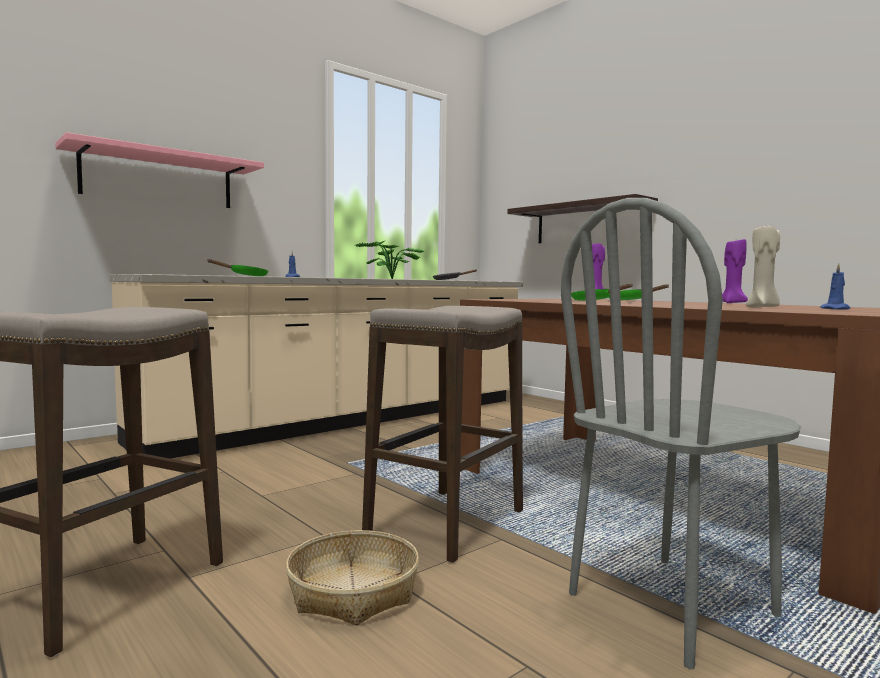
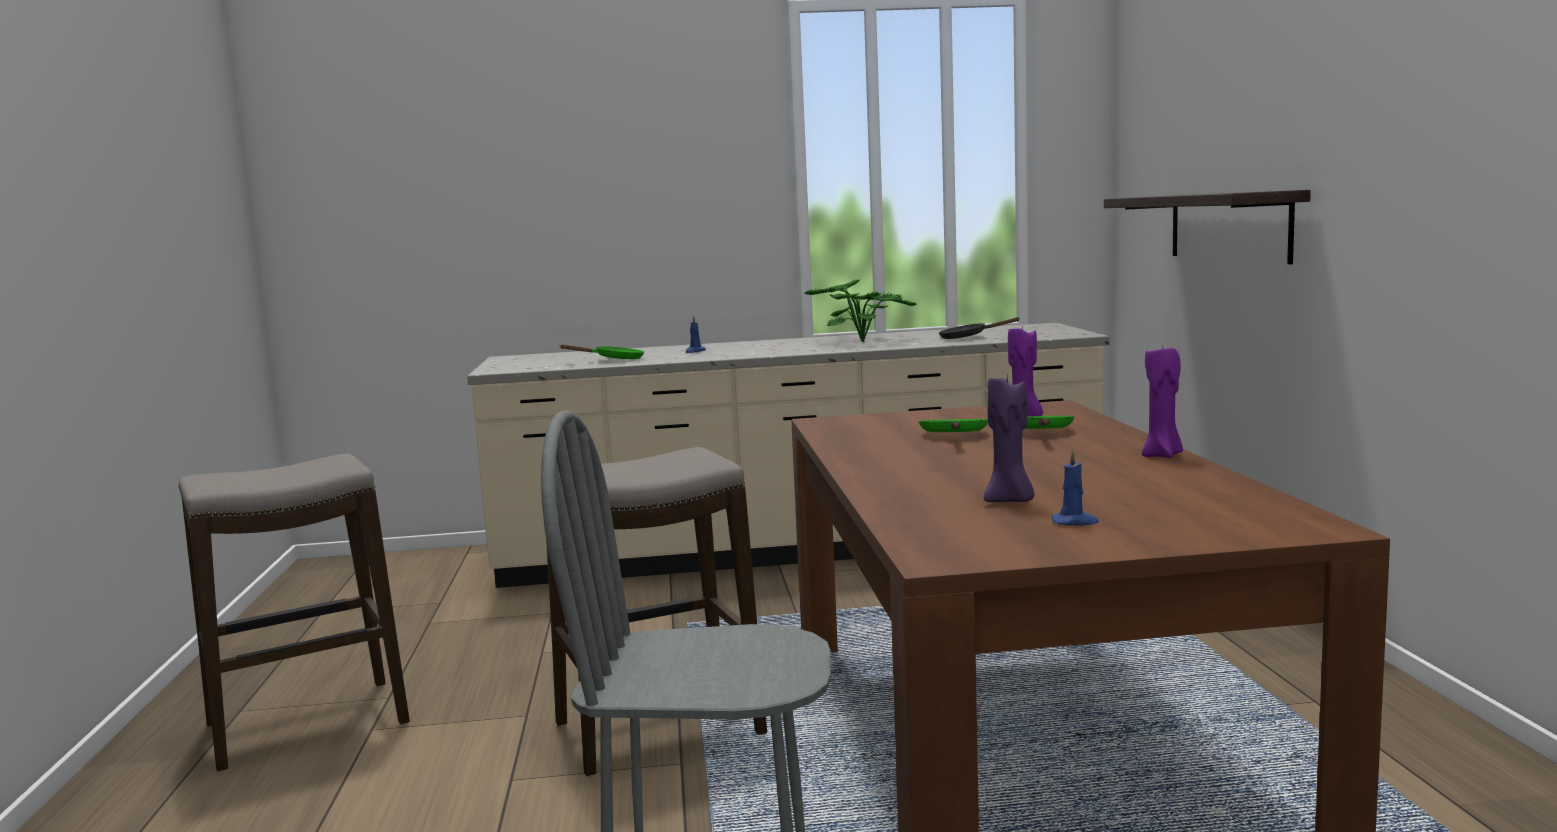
camera: 35 degrees right, 5 degrees up
(159, 179) = (554, 225): pink shelf -> none
(352, 592) = (462, 780): basket -> none
(763, 307) = (1010, 501): beige candle -> purple candle

